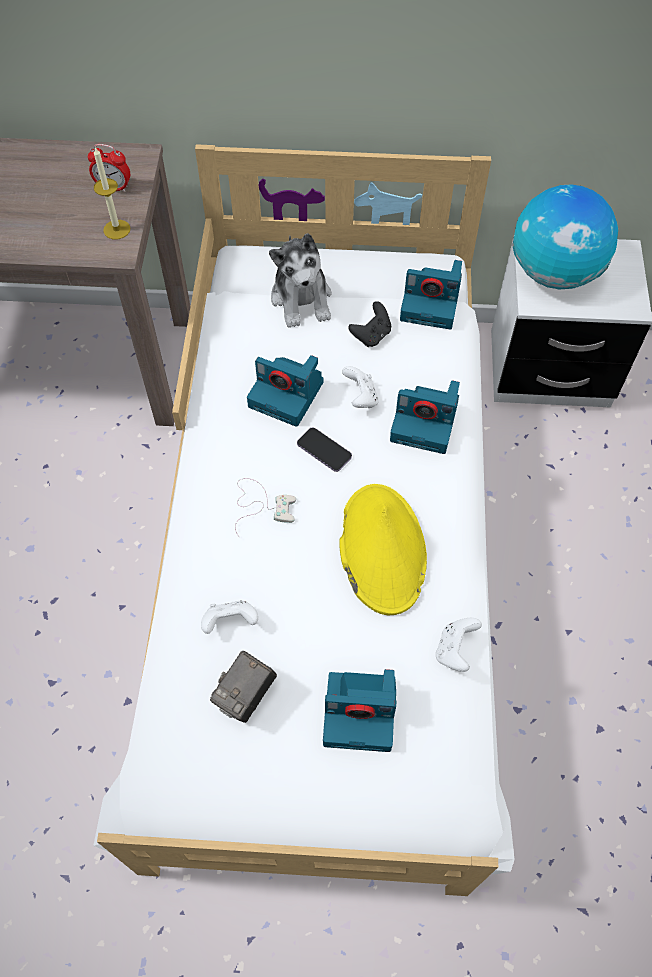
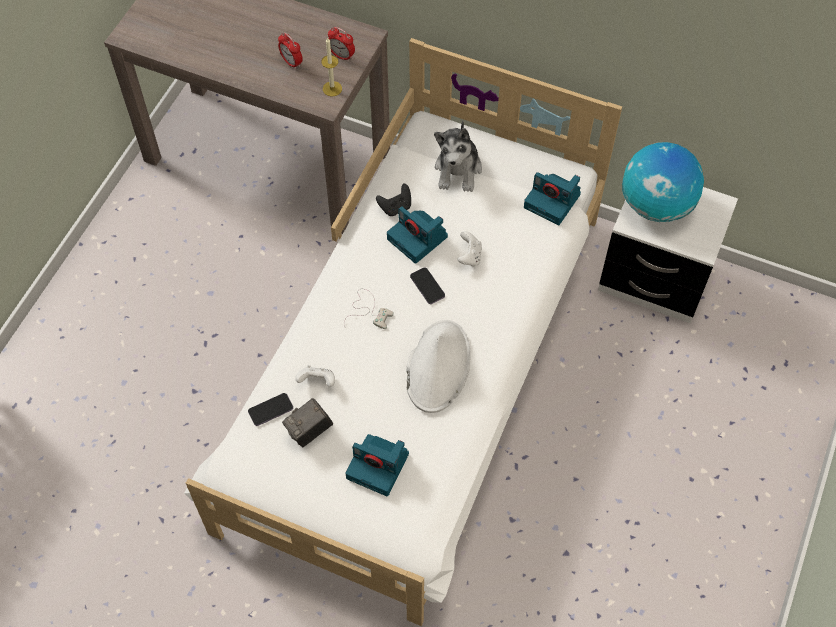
camera: 20 degrees right, 0 degrees up
(49, 212) = (291, 62): none -> alarm clock
(180, 684) = (270, 410): none -> phone
(371, 335) = (497, 212): black game controller -> black game controller (395, 207)
(381, 548) = (438, 366): yellow hat -> white hat
(426, 422) = (508, 289): camera -> none
(455, 650) = (458, 448): white game controller -> none

